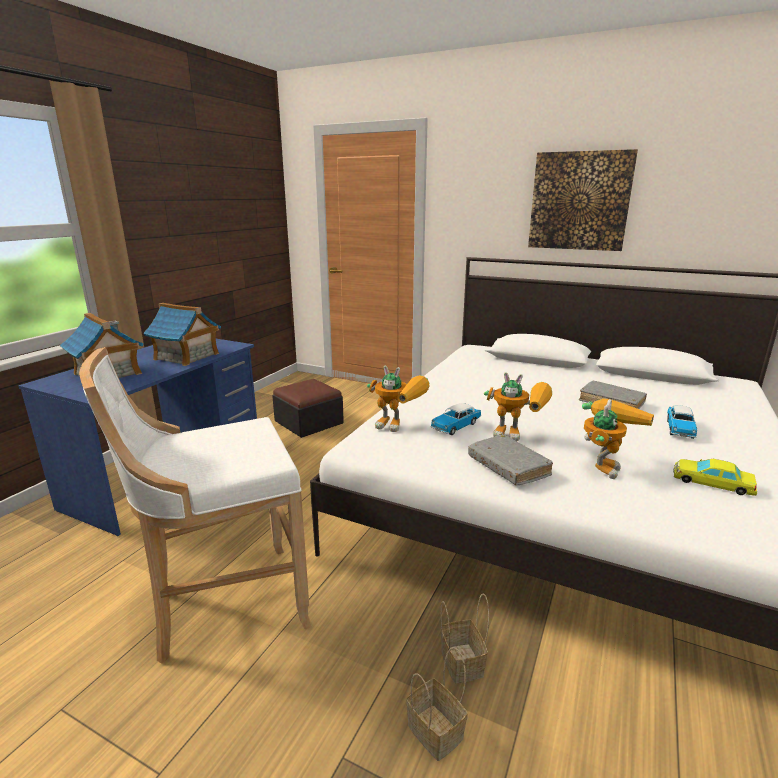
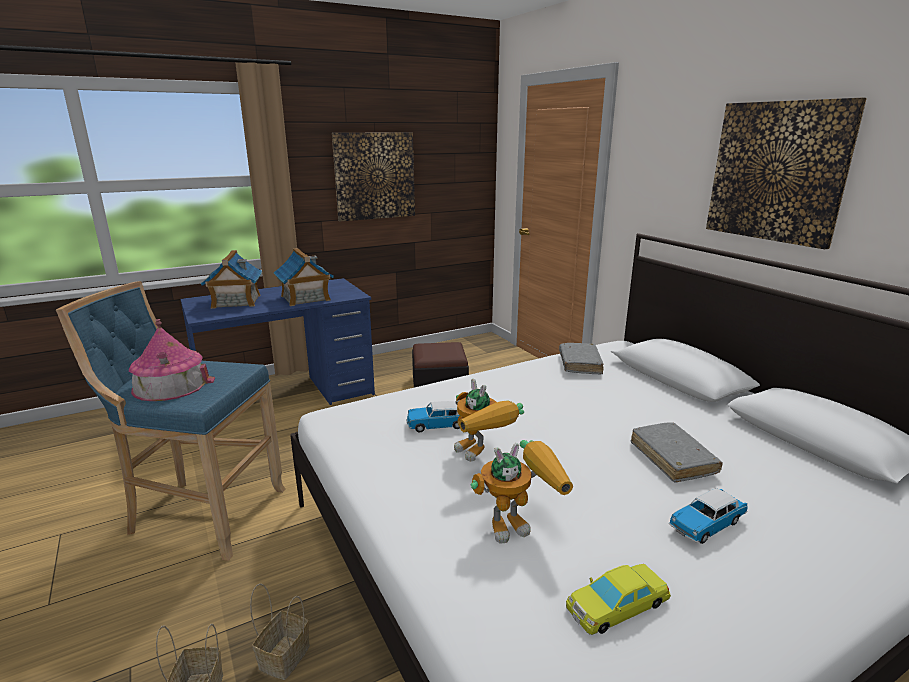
camera: 35 degrees right, 0 degrees up
(193, 222) = (374, 176): none -> picture
(207, 458) = (171, 385): none -> toy house
(224, 605) = (202, 514): white stool -> blue stool
(400, 427) = (392, 408): toy robot -> none
(508, 467) = (416, 483): grey book -> grey book (579, 364)
(712, 482) = (616, 604): yellow toy car -> yellow toy car turned 90 degrees counterclockwise

